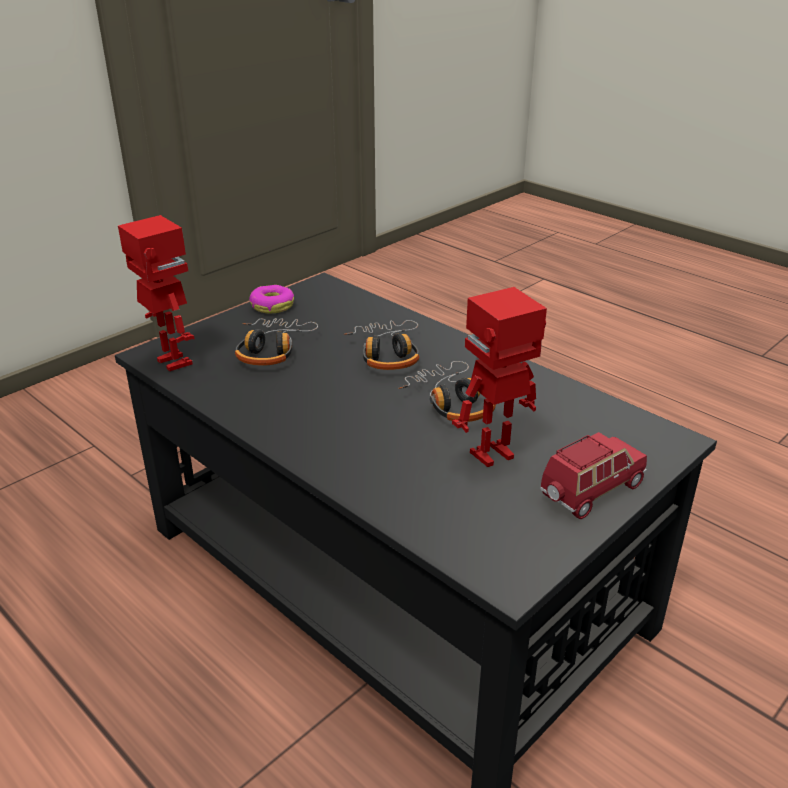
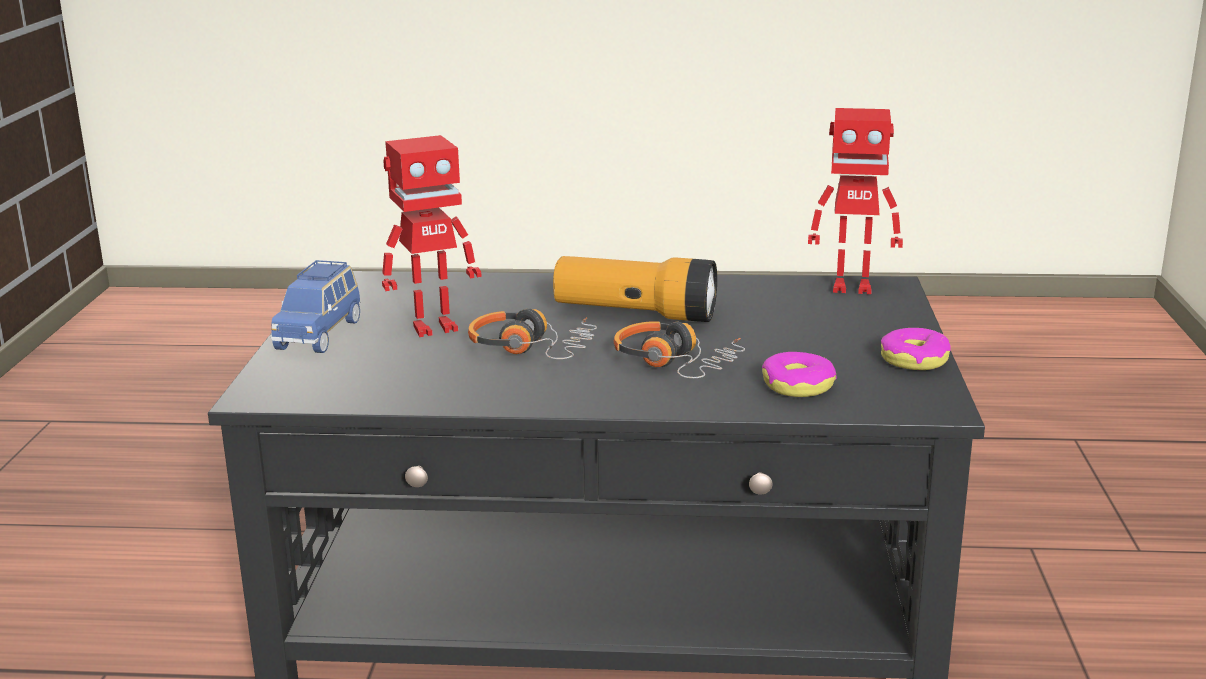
camera: 140 degrees right, 10 degrees down
(272, 350) = (796, 325): headphones -> none
(339, 403) = (635, 314): none -> flashlight
(355, 316) = (798, 385): none -> donut
(494, 456) = (433, 327): toy robot -> toy robot turned 45 degrees clockwise
(590, 492) = (319, 334): red toy car -> blue toy car

